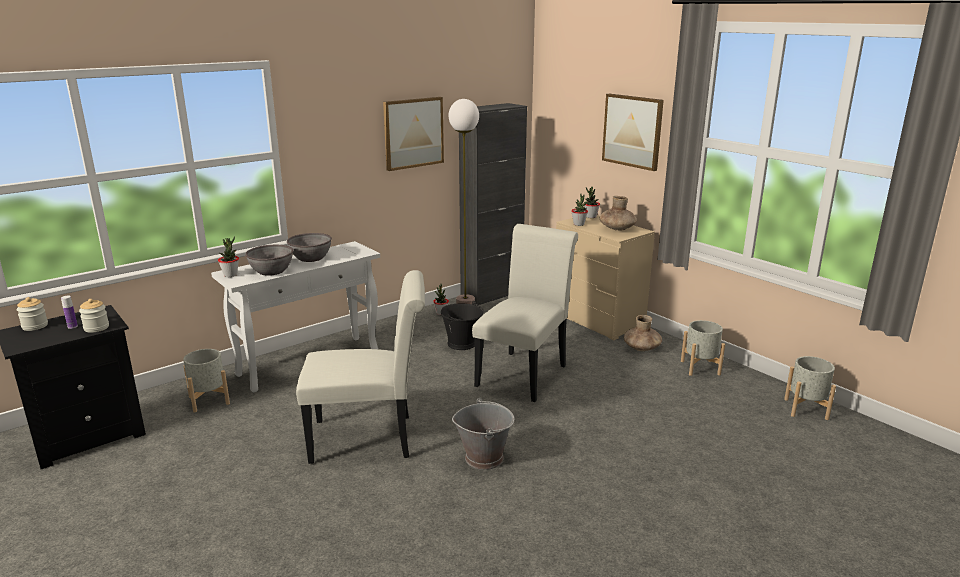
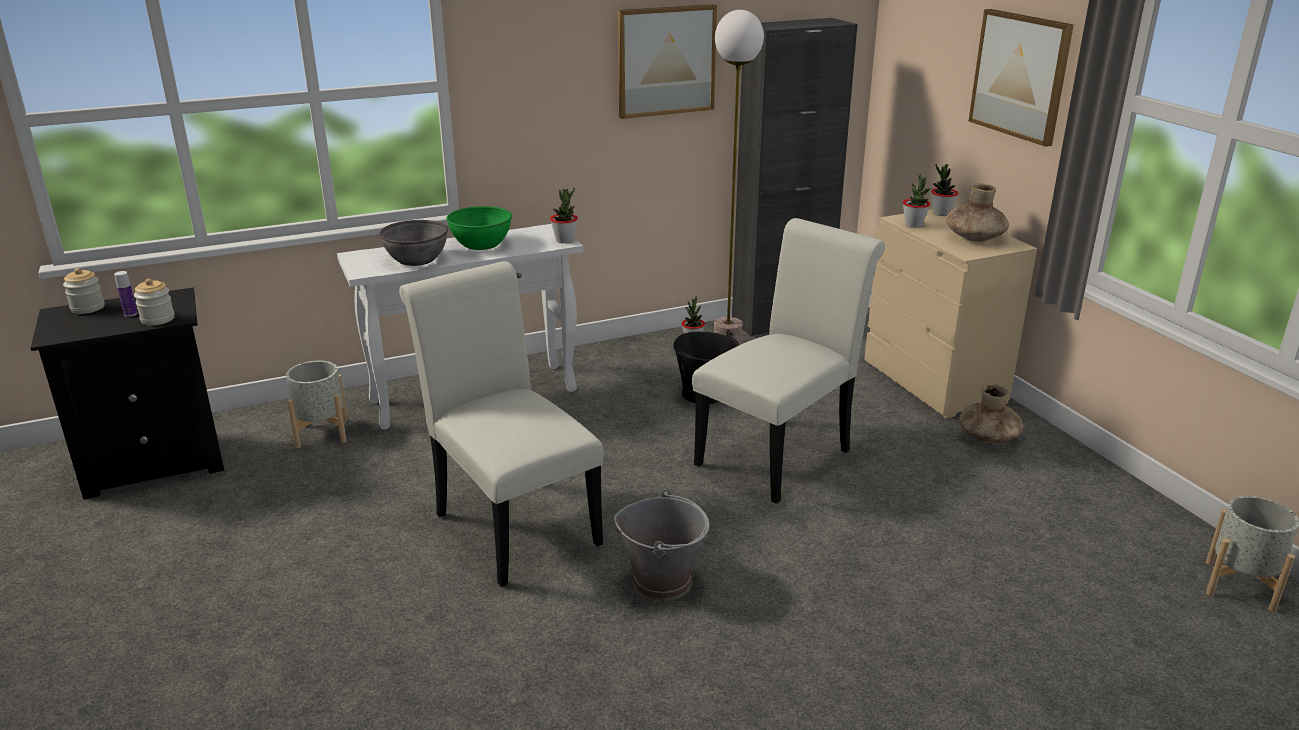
camera: 15 degrees right, 5 degrees up
(230, 275) = (359, 259): potted plant -> potted plant (564, 240)
(310, 258) = (481, 244): grey bowl -> green bowl
(370, 438) = (511, 523): white chair -> white chair turned 135 degrees counterclockwise
(700, 367) = (1075, 484): grey planter -> none

